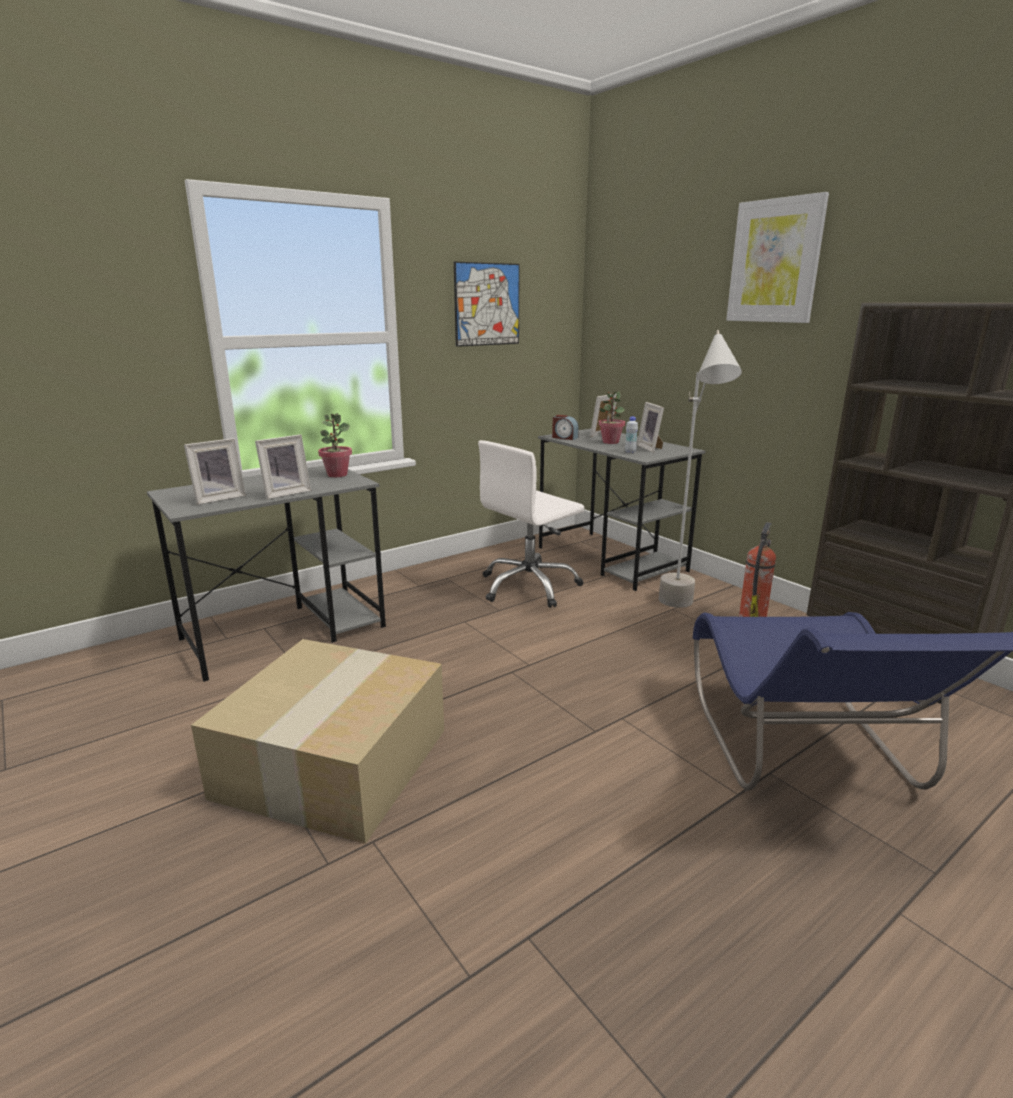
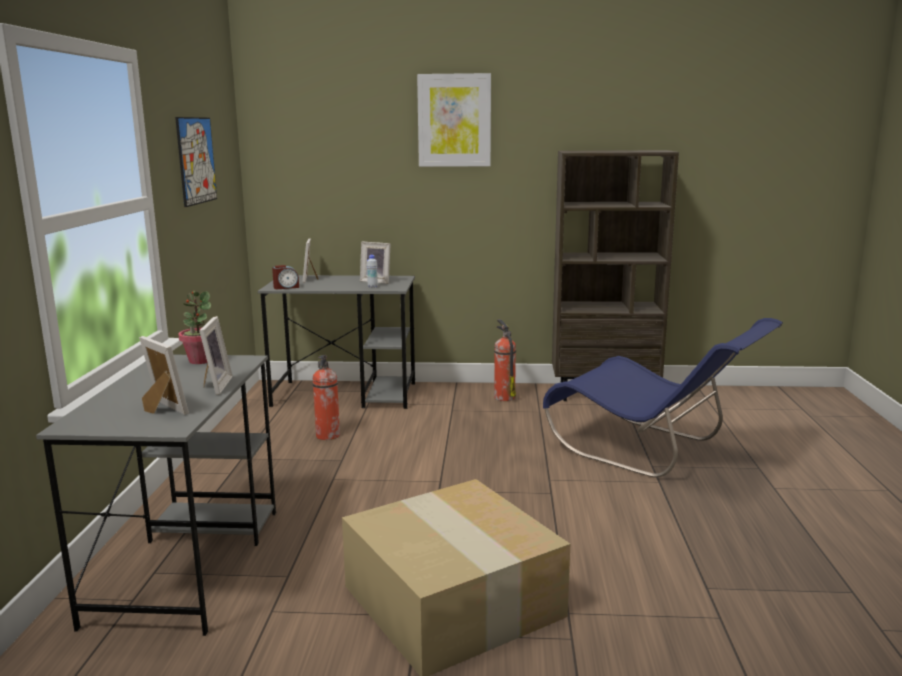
camera: 50 degrees left, 5 degrees down
(218, 498) = (162, 410): picture frame -> picture frame turned 45 degrees counterclockwise
(529, 587) = (327, 436): white office chair -> fire extinguisher
(610, 442) = (334, 283): potted plant -> none
(682, 612) = (462, 410): grey floor lamp -> none

